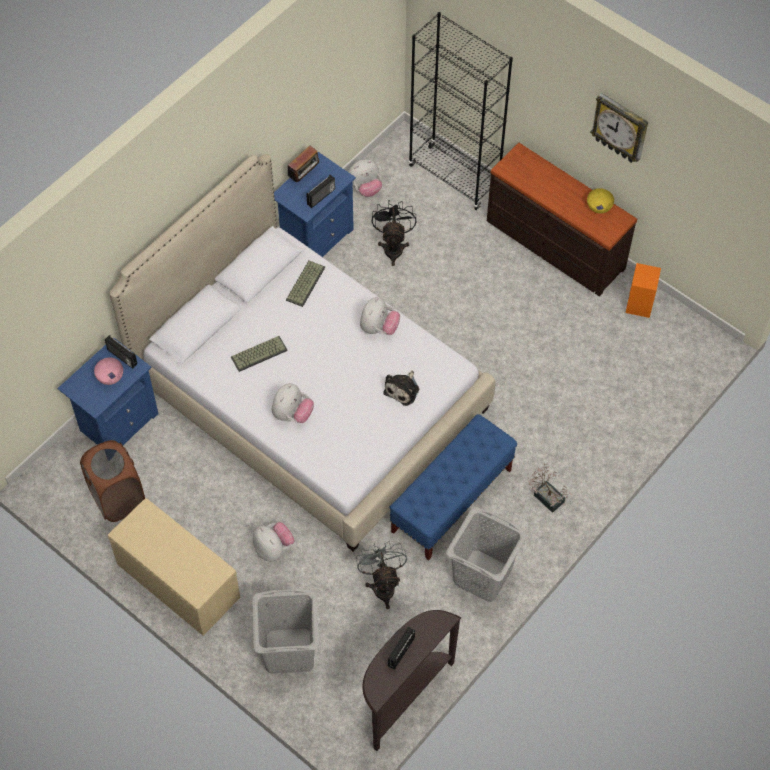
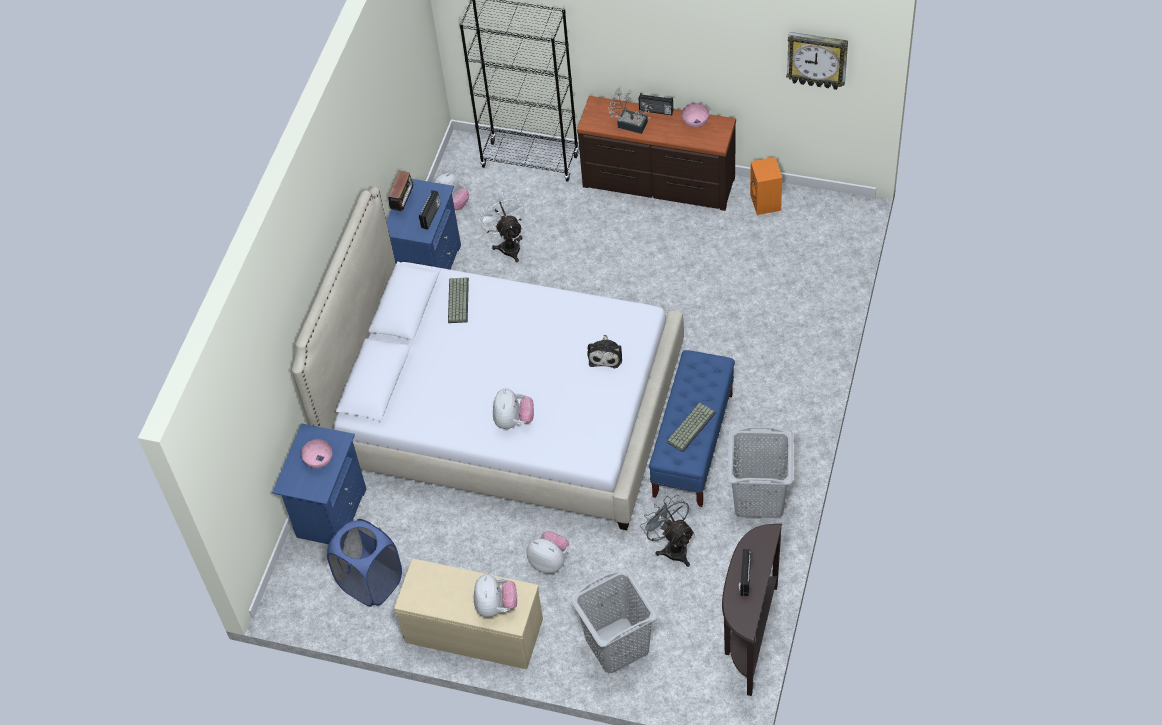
camera: 20 degrees left, 5 degrees down
(117, 498) = (370, 582): brown laundry basket -> blue laundry basket
(121, 357) = (320, 437): radio -> radio (656, 111)
(259, 353) = (449, 380): keyboard -> keyboard (690, 426)
(379, 328) = (551, 311): plush toy -> plush toy (496, 606)
(393, 246) = (508, 245): black fan -> white fan
(546, 496) = (777, 403): potted plant -> potted plant (629, 123)
(599, 206) = (695, 121): yellow bowl -> pink bowl
(620, 128) = (696, 32): wall clock -> wall clock (817, 59)

